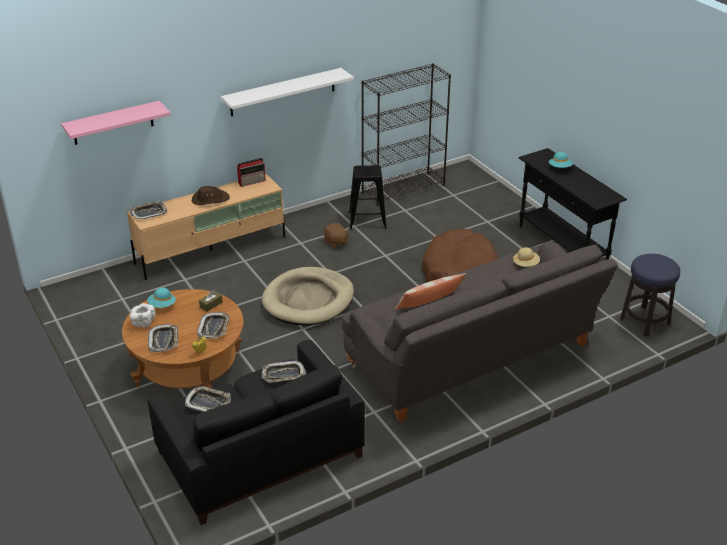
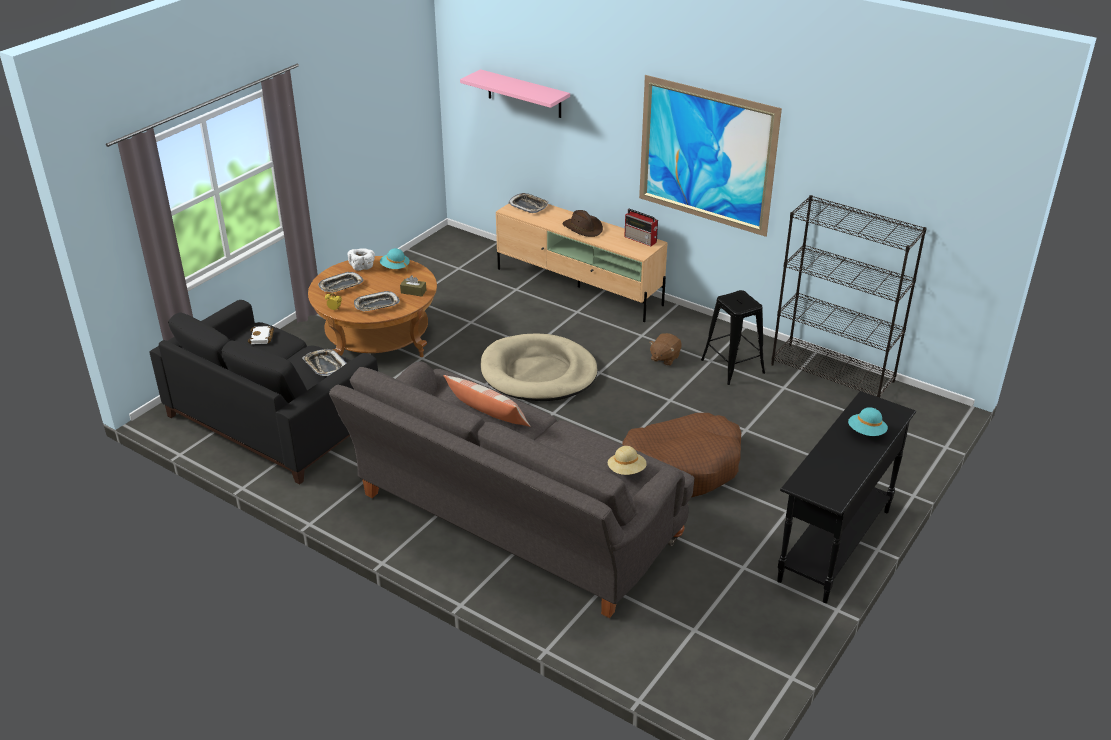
camera: 65 degrees right, 0 degrees up
(208, 403) = (262, 337): tray -> white book
(283, 92) = (706, 155): white shelf -> picture
(644, 322) = (709, 672): stool -> none

